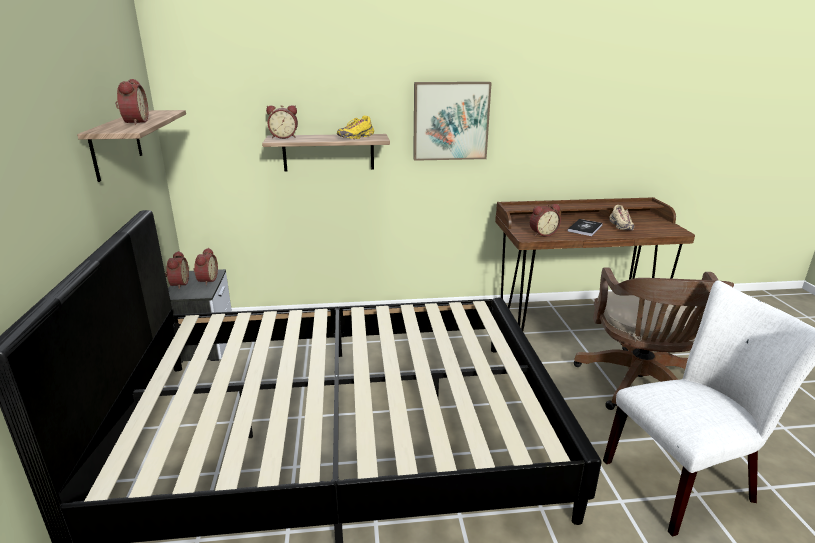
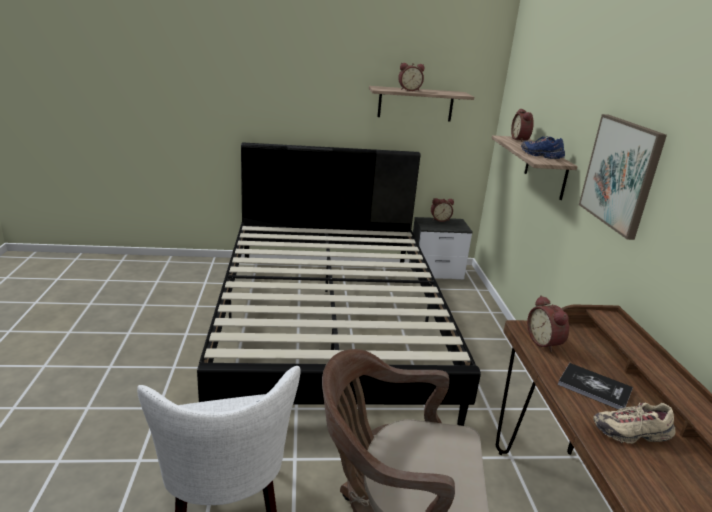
camera: 90 degrees right, 0 degrees up
(206, 280) = (449, 226): alarm clock -> none
(356, 137) = (541, 155): yellow shoe -> blue shoe

